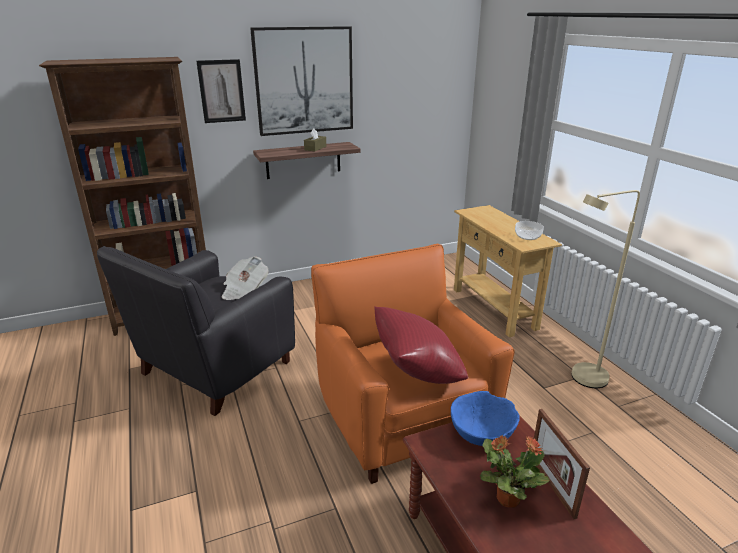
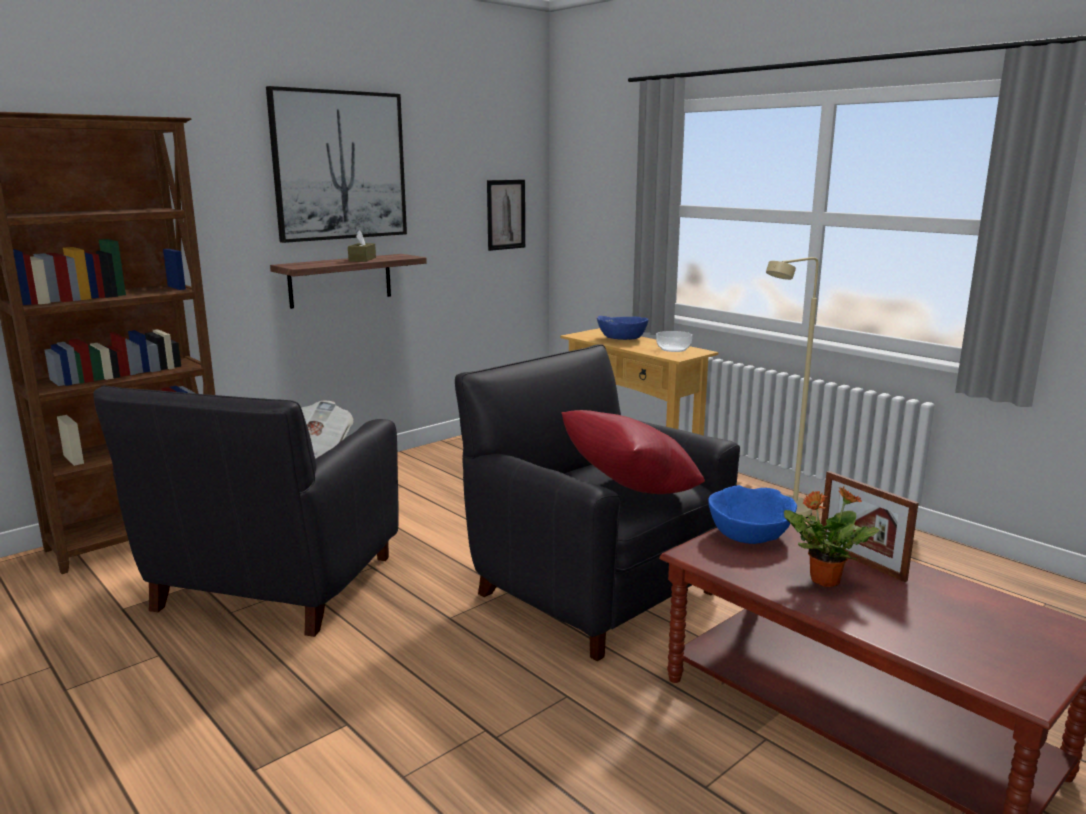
camera: 20 degrees left, 10 degrees down
(221, 91) = (225, 175): picture -> picture (506, 214)
(403, 420) = (594, 590): orange armchair -> black armchair
(496, 219) = (621, 339): none -> blue bowl

